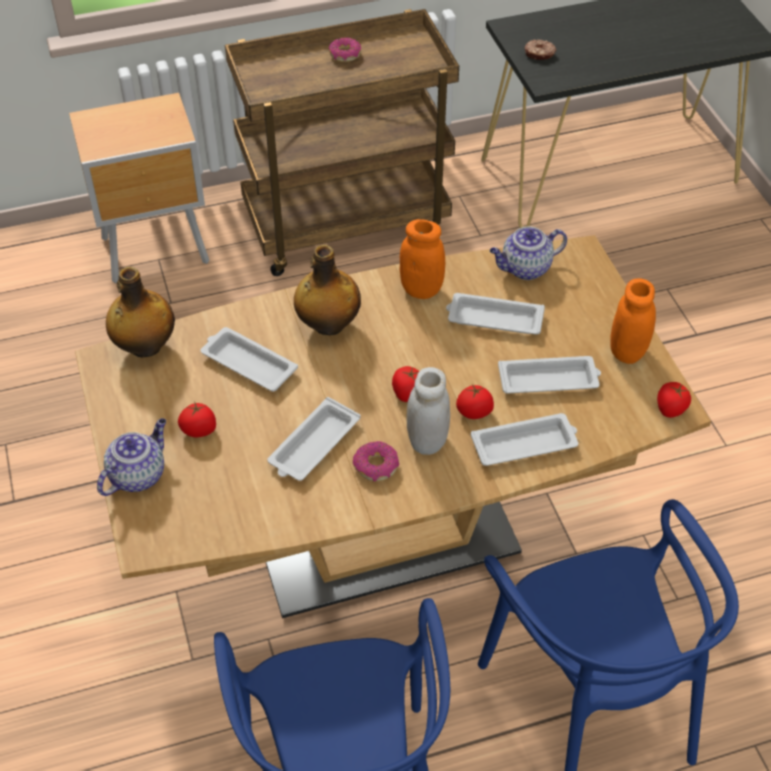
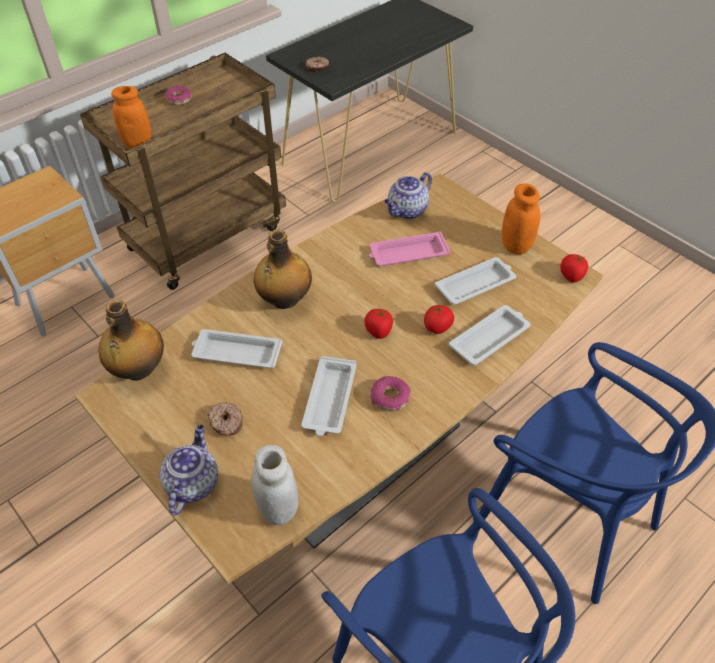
camera: 25 degrees left, 0 degrees up
(199, 429) = (226, 423): tomato -> donut
(421, 289) = (340, 249): orange jar -> orange jar (138, 143)
(427, 441) = (416, 363): white jar -> white jar (278, 508)
(493, 319) = (407, 254): white tray -> pink tray

